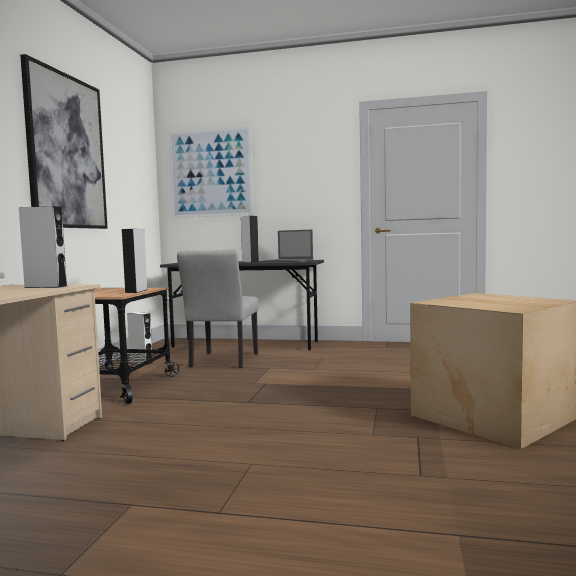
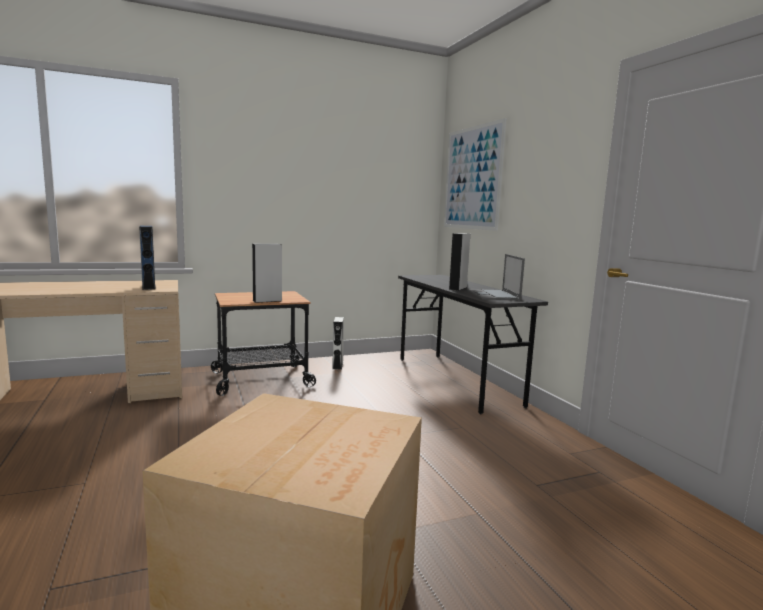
camera: 55 degrees right, 5 degrees up
(46, 287) = (149, 287): grey speaker -> blue speaker
(66, 152) = (287, 169): picture -> none
(222, 361) = (378, 389): grey chair -> none

